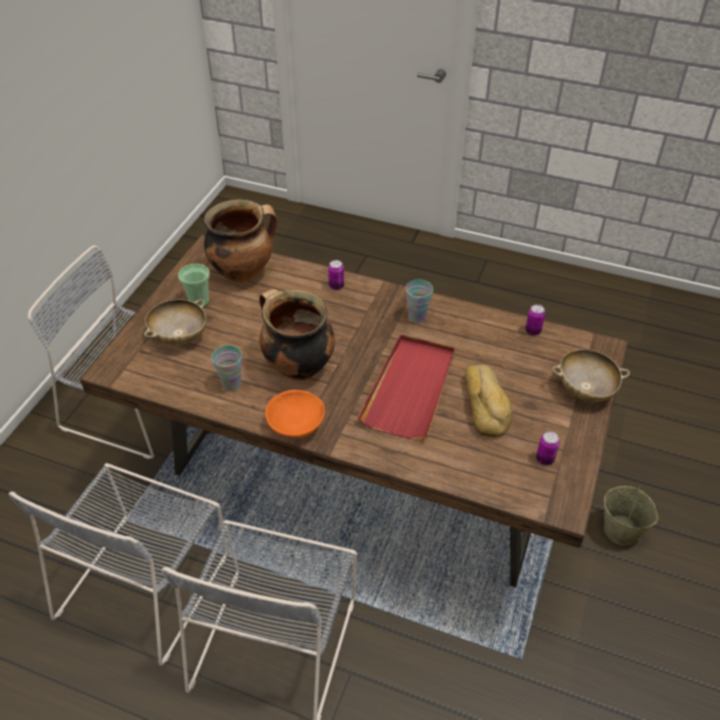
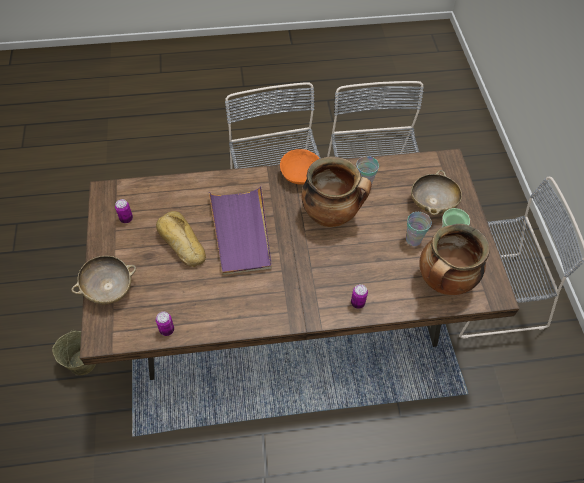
camera: 150 degrees right, 10 degrees up
(410, 389) = (241, 232): red tray -> purple tray
(417, 316) = (271, 301): cup -> cup (413, 240)

